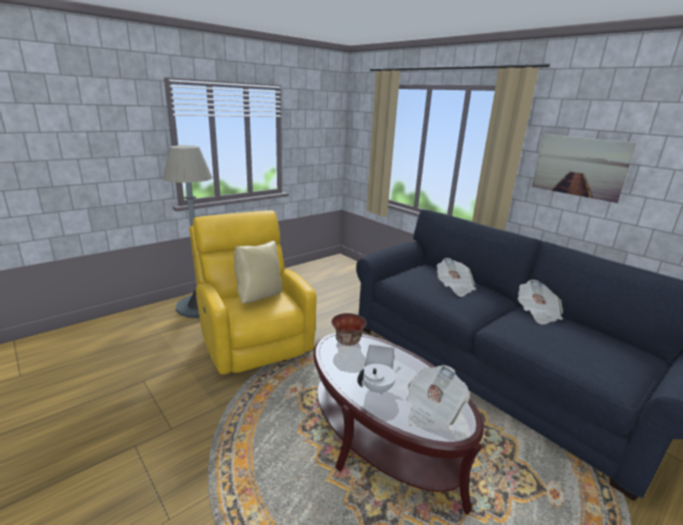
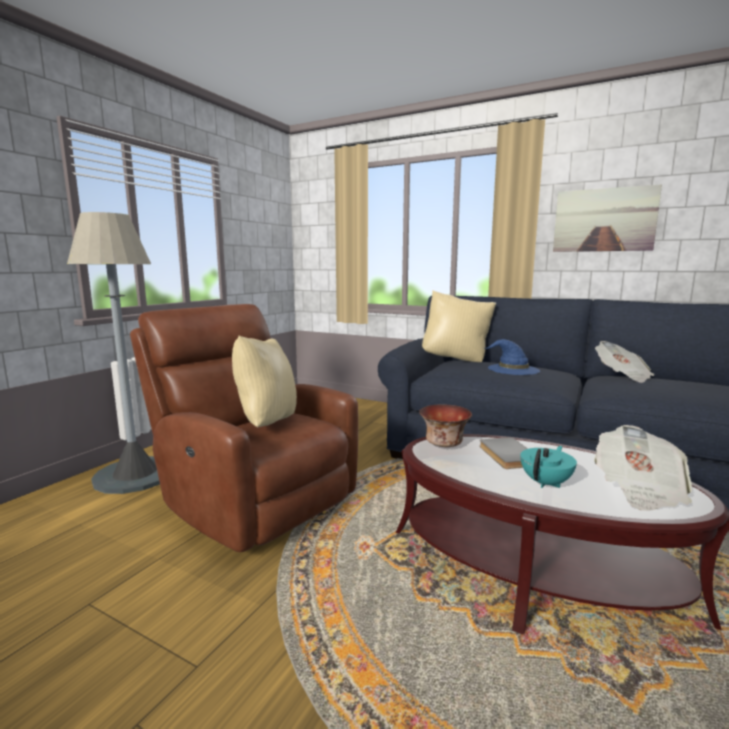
camera: 20 degrees left, 10 degrees down
(254, 340) = (254, 500): yellow armchair -> brown armchair
(377, 389) = (546, 483): white teapot -> turquoise teapot
(426, 266) = (456, 359): none -> beige pillow
(454, 287) = (513, 369): newspaper -> blue hat

